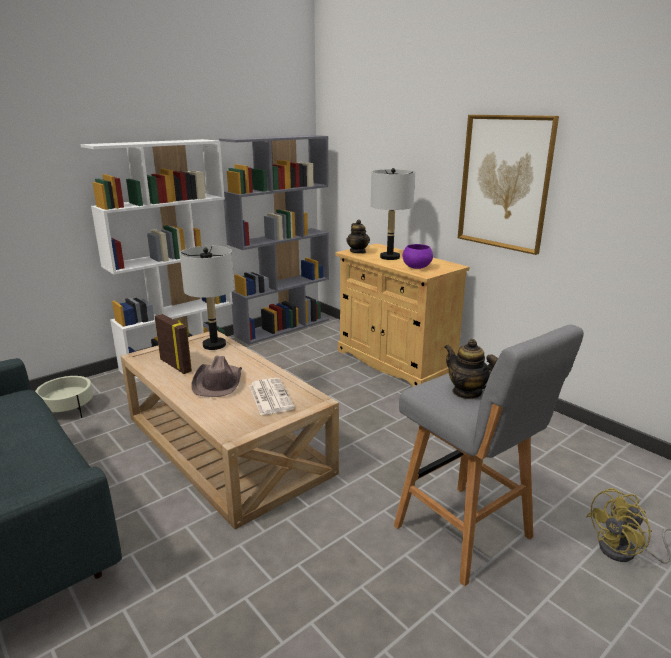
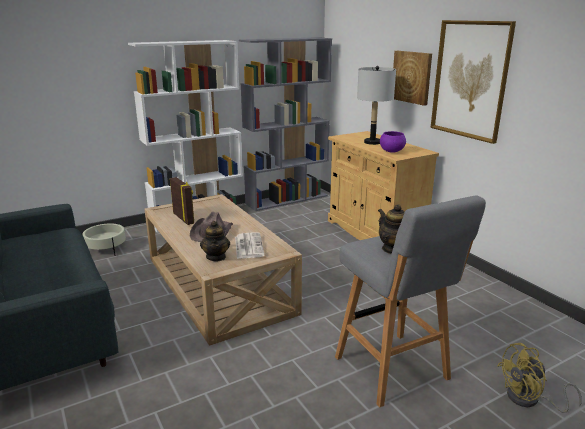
camera: 10 degrees right, 0 degrees up
(214, 345) = (217, 205): grey table lamp -> none
(358, 252) = (347, 137): teapot -> teapot (216, 257)
(431, 180) = (412, 77): none -> picture

